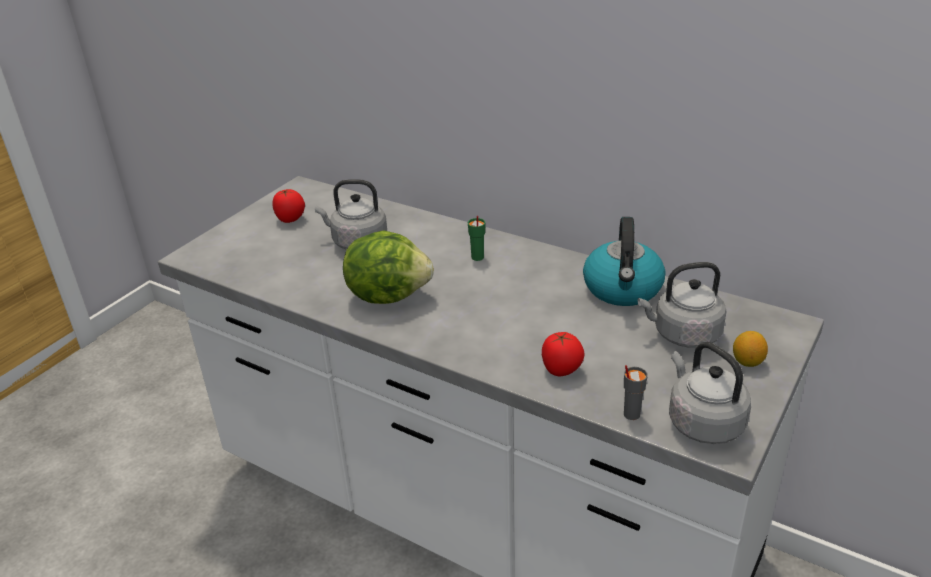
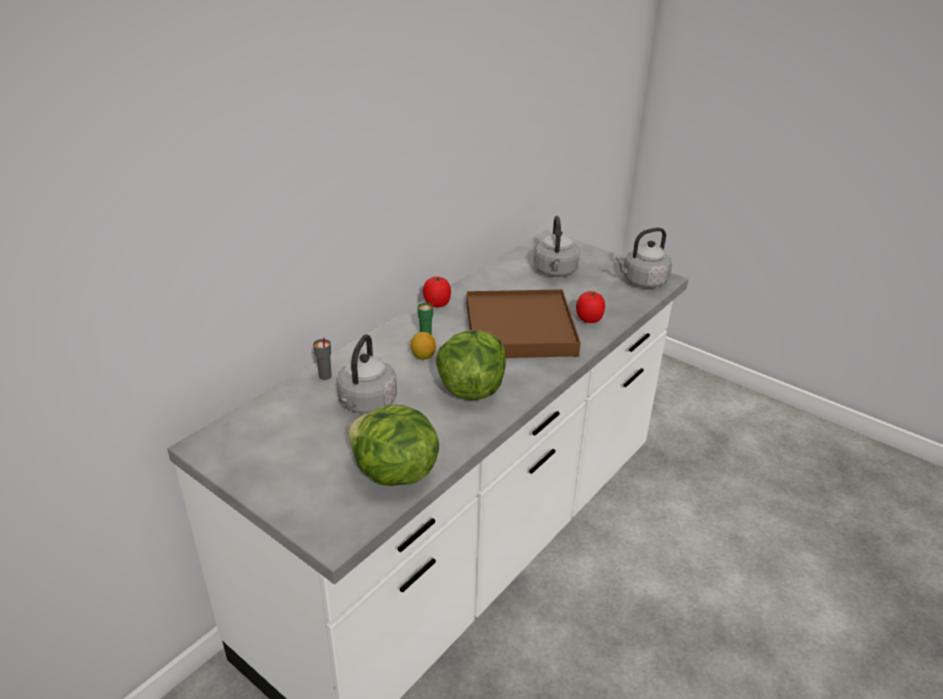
camera: 85 degrees left, 0 degrees up
(260, 269) = (393, 473): none -> lettuce
(291, 219) = (287, 452): tomato -> tomato (437, 304)
(517, 315) = (519, 329): none -> brown tray
(623, 289) = (496, 283): kettle -> none
(631, 414) = (635, 302): grey cup -> grey cup (325, 376)
(747, 362) = (586, 258): lemon -> lemon (423, 356)

